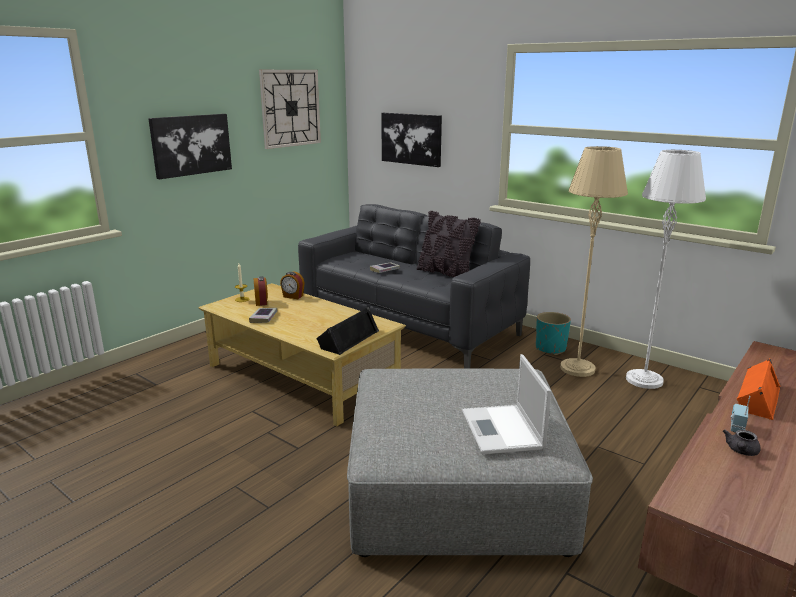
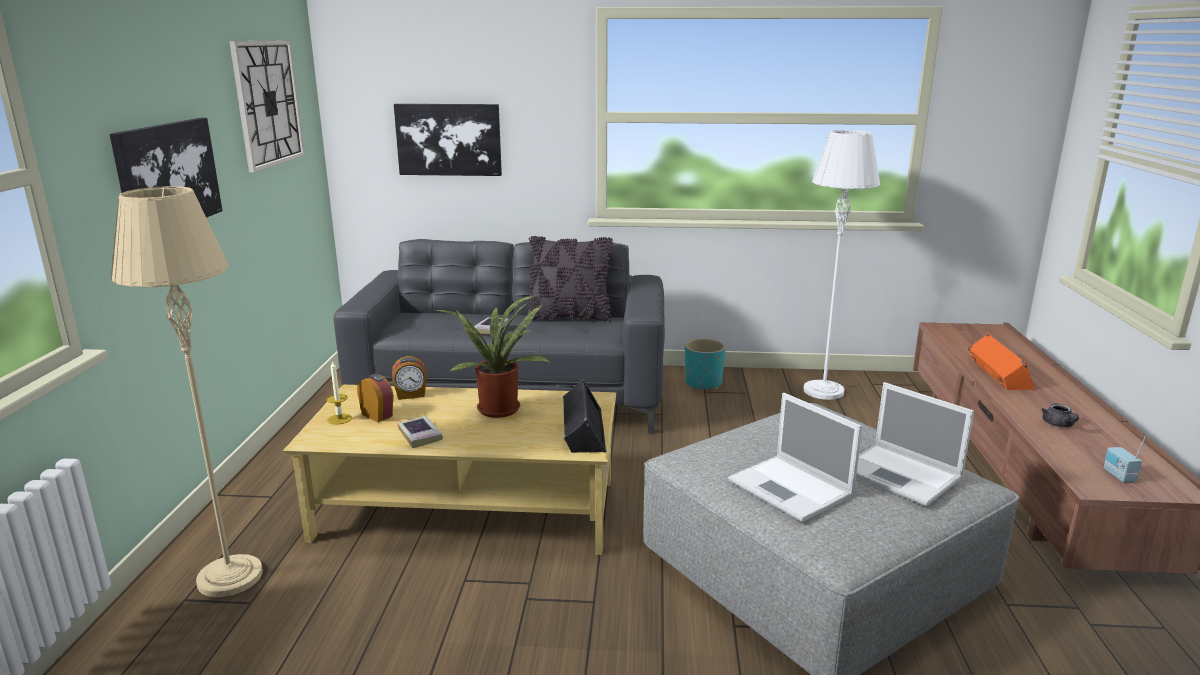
camera: 35 degrees left, 0 degrees up
(325, 315) = (500, 407): none -> potted plant
(410, 411) = (792, 489): none -> laptop
(577, 368) = (754, 397): beige floor lamp -> beige floor lamp (230, 577)
(736, 427) = (1025, 405): radio -> radio (1118, 476)

